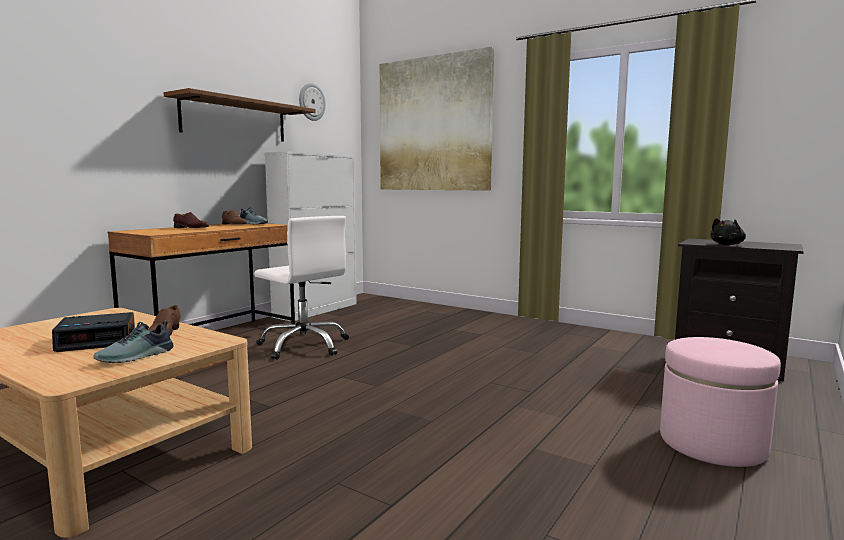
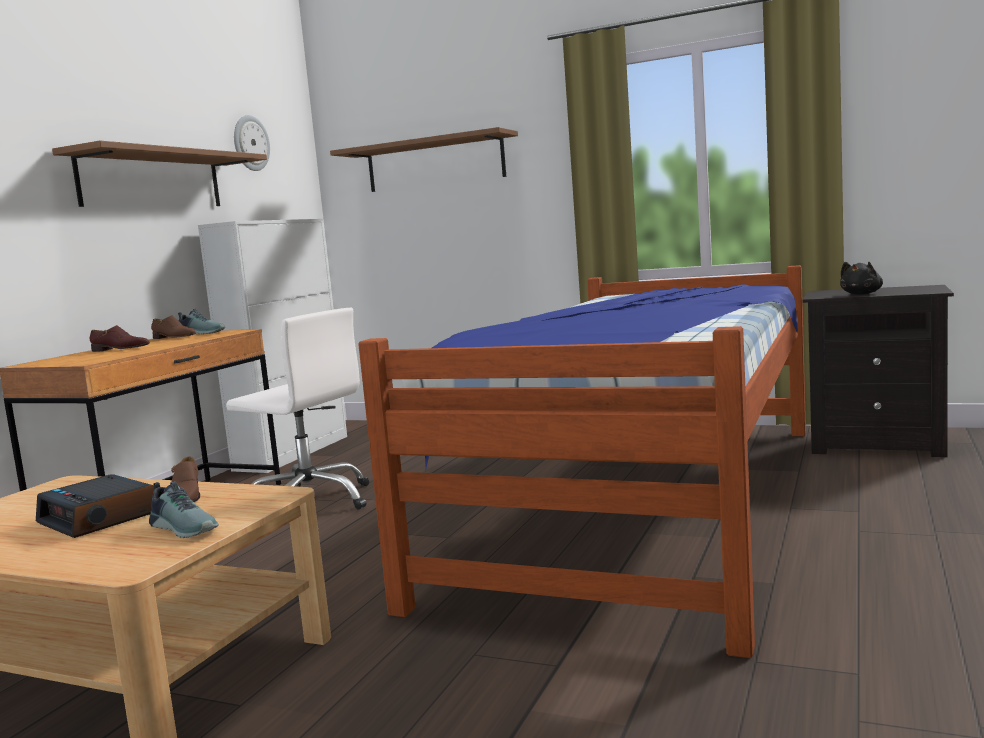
camera: 10 degrees left, 0 degrees up
(98, 340) = (100, 517): alarm clock -> alarm clock turned 75 degrees clockwise
(137, 357) = (186, 528): shoe -> shoe turned 75 degrees counterclockwise
(434, 124) = (435, 163): picture -> brown shelf
(527, 381) = (644, 502): none -> bed
(712, 443) = (895, 537): pink ottoman -> none

